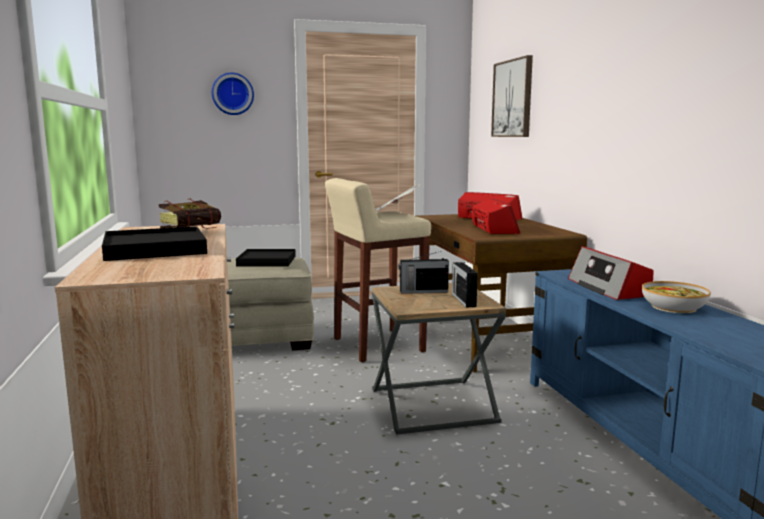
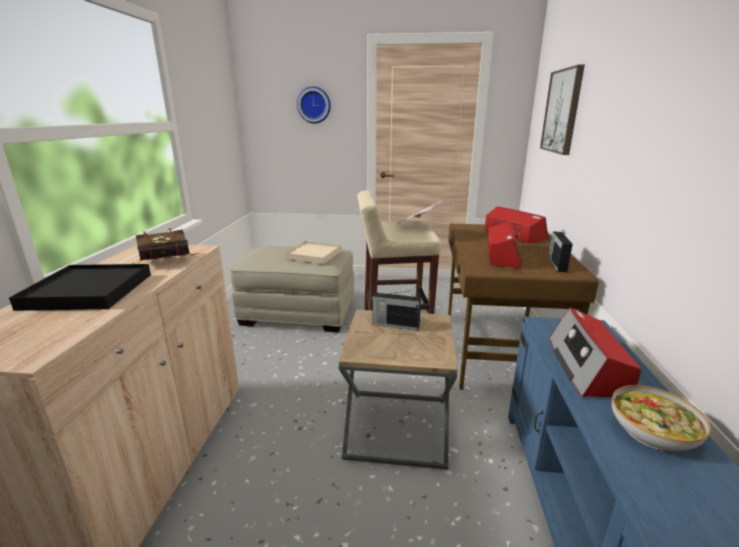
camera: 20 degrees right, 10 degrees up
(267, 261) = (314, 255): black tray -> beige tray
(463, 300) = (423, 347): radio -> radio (557, 264)

